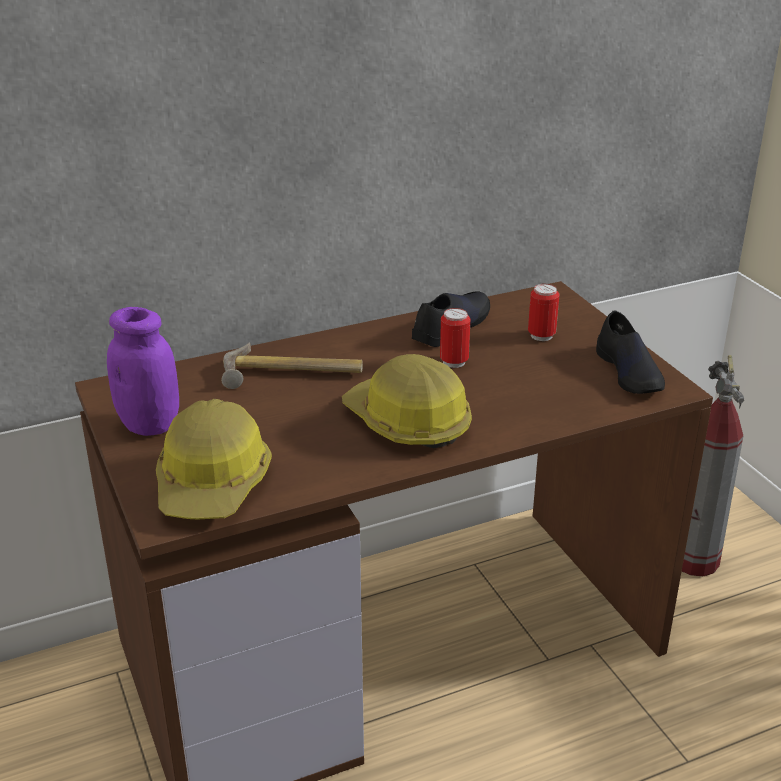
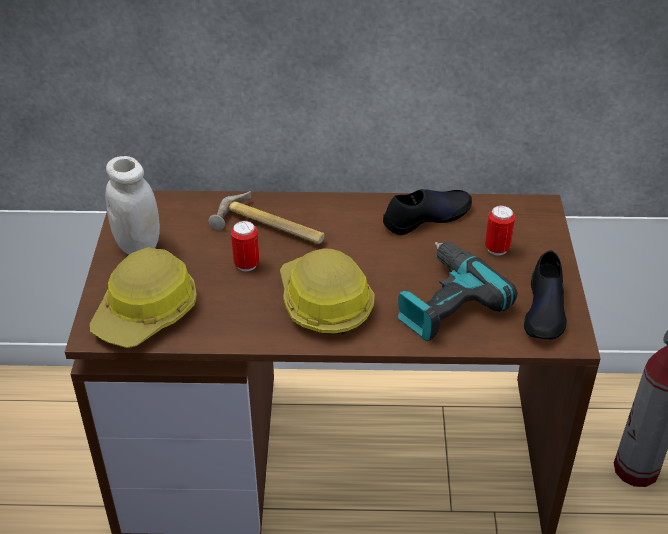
camera: 25 degrees right, 10 degrees up
(149, 425) = (138, 245): purple jar -> white jar
(454, 362) = (403, 254): can -> can (246, 264)
(529, 390) = (444, 302): none -> power drill

